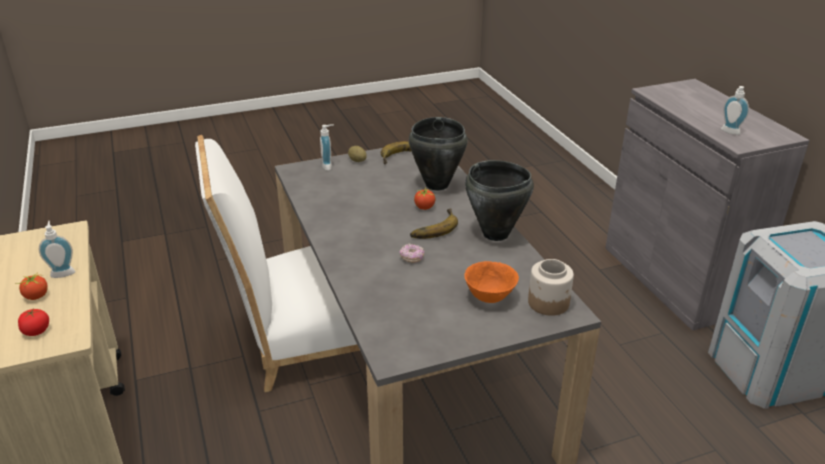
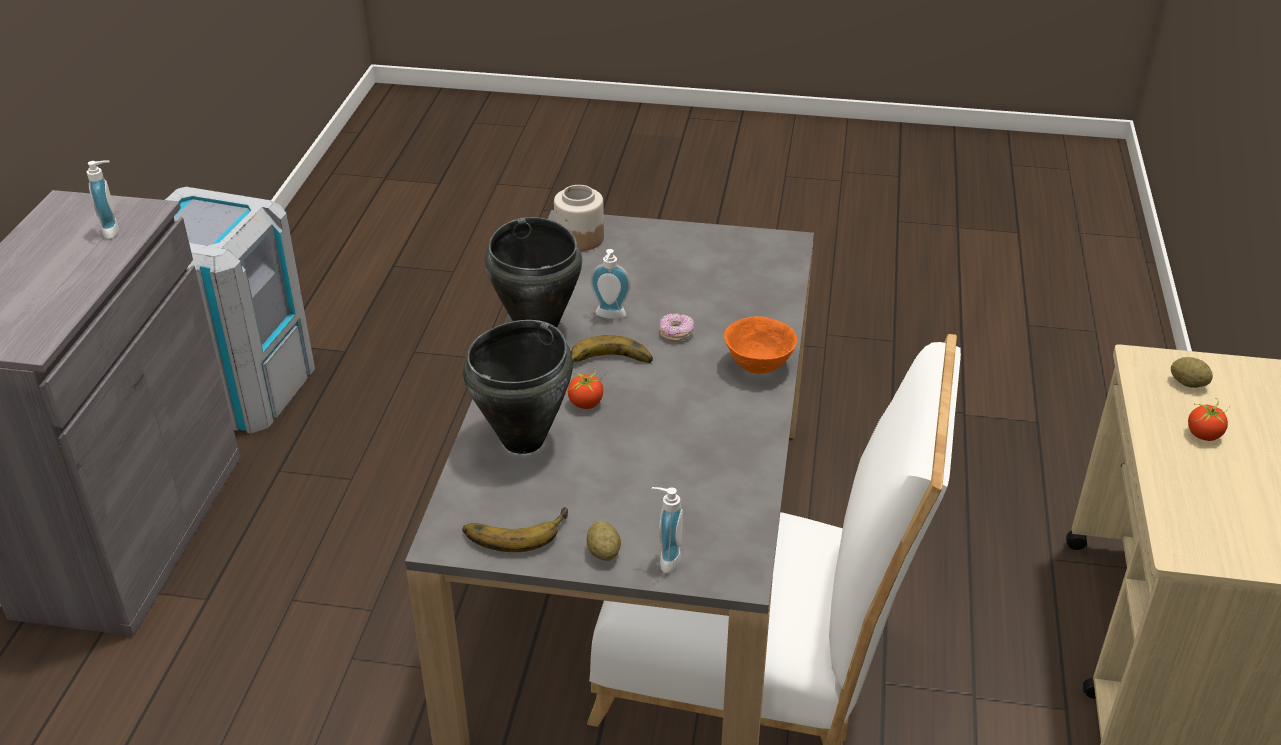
camera: 150 degrees left, 5 degrees up
(36, 331) = (1188, 383): tomato -> potato
(63, 272) = (1173, 463): soap dispenser -> soap dispenser (610, 316)
(490, 297) = (633, 262): orange bowl -> orange bowl (758, 365)

